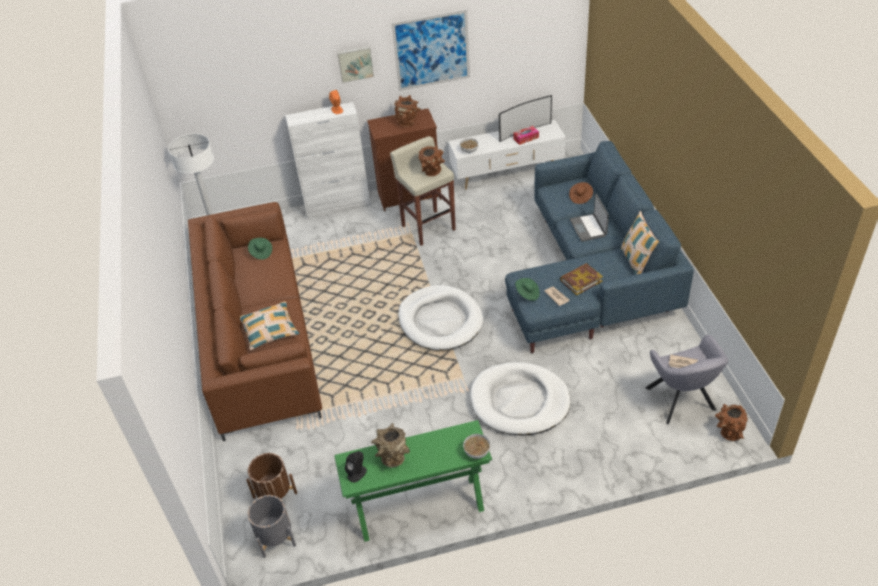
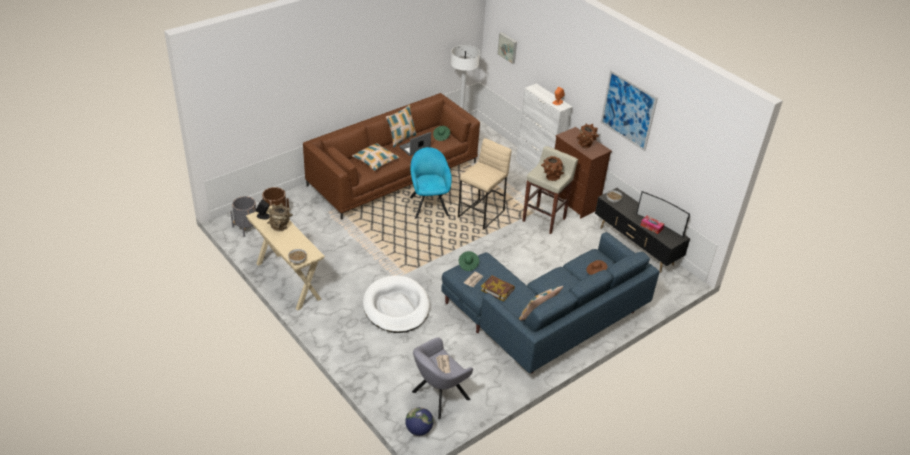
camera: 60 degrees right, 5 degrees down
(238, 292) = (401, 139): none -> pillow
(343, 320) = (428, 205): none -> turquoise armchair
(355, 63) = (583, 81): picture -> picture (508, 47)
(389, 276) = (481, 214): none -> beige stool
(419, 508) = (288, 281): green console table -> beige console table
(440, 321) = (452, 250): white dog bed -> none
(507, 174) = (635, 246): white tv stand -> black tv stand
(588, 228) = (561, 283): laptop -> laptop (415, 148)
(728, 433) = (418, 430): brown vase -> globe

